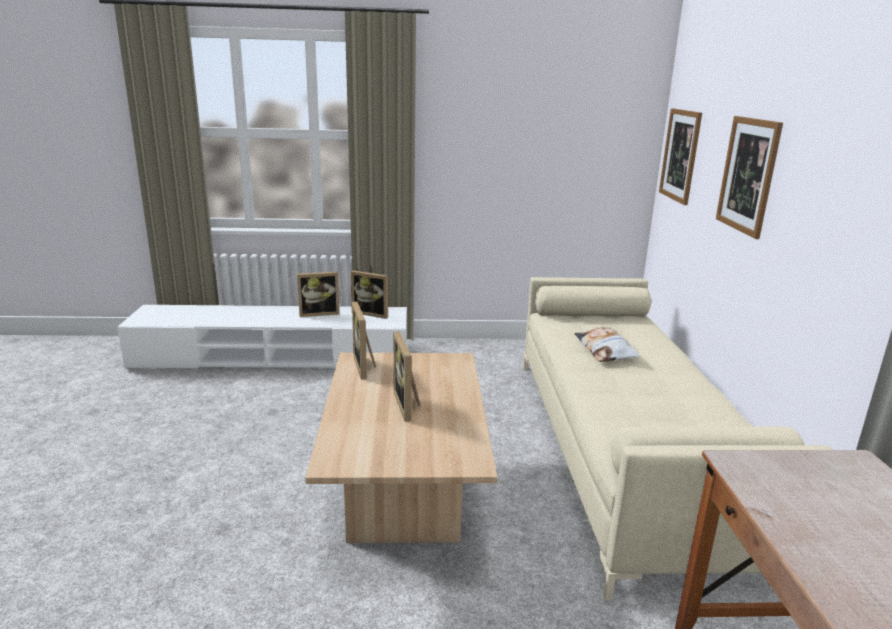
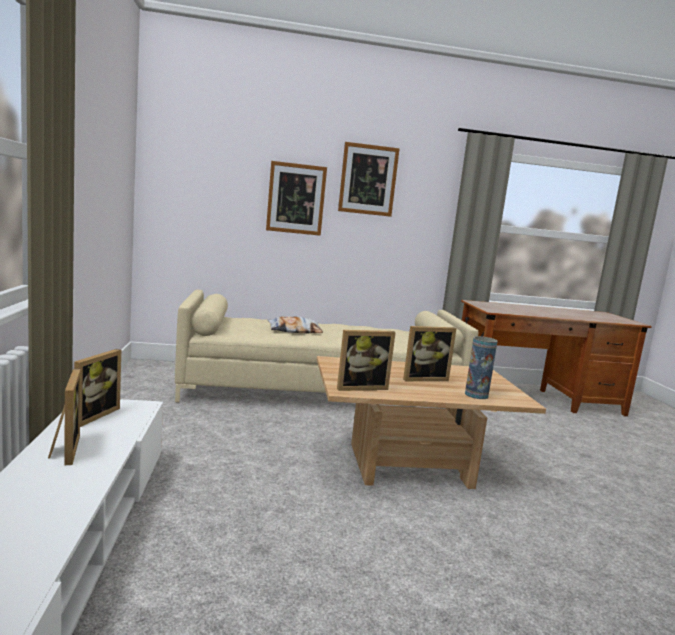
camera: 95 degrees left, 10 degrees down
(351, 431) = (476, 395): none -> vase
(680, 155) = (184, 188): picture -> picture (368, 179)

